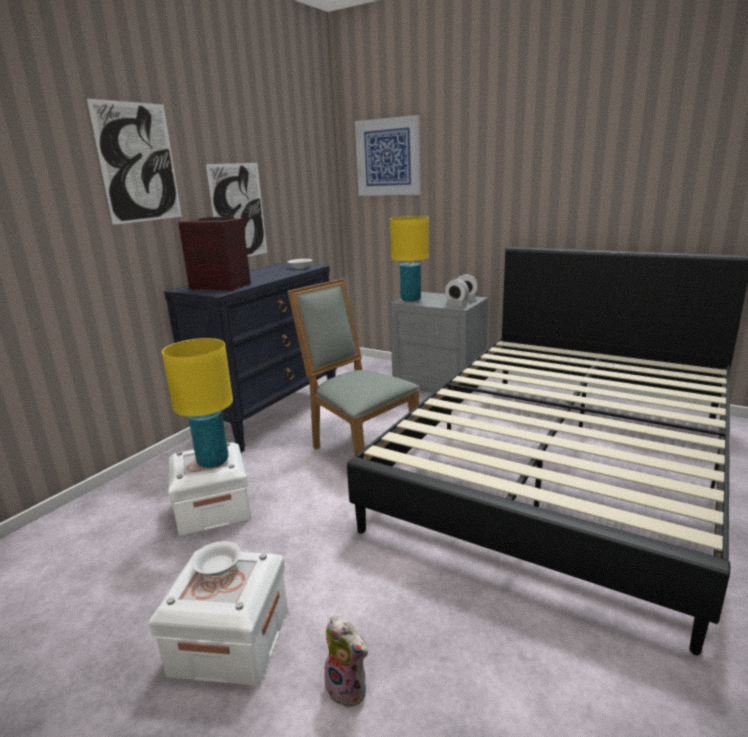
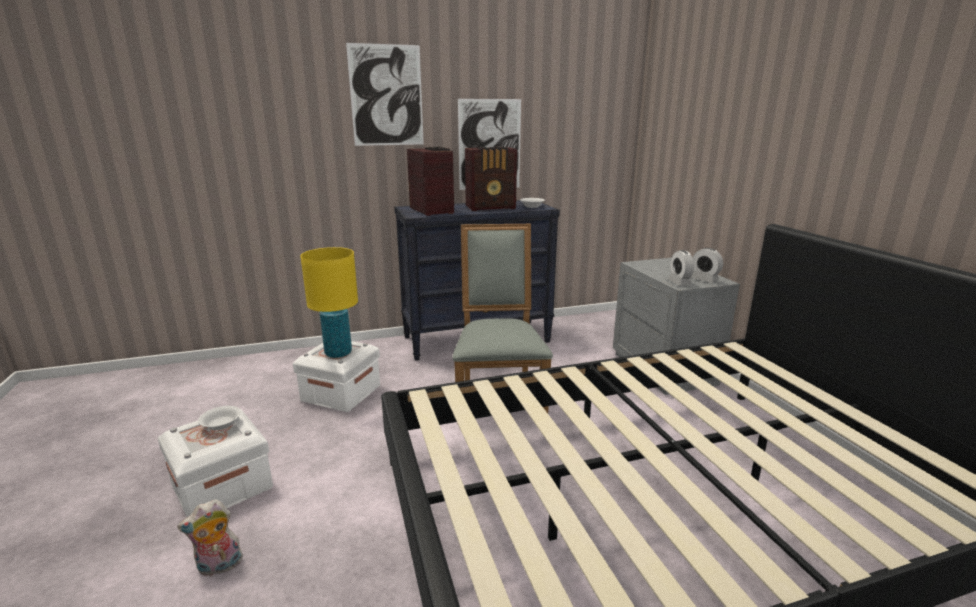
camera: 40 degrees right, 0 degrees up
(268, 274) = (491, 207): none -> radio
(349, 688) = (219, 567): plush toy -> plush toy turned 75 degrees clockwise
(388, 157) = (681, 98): picture -> none
(410, 299) = (647, 264): yellow table lamp -> none

